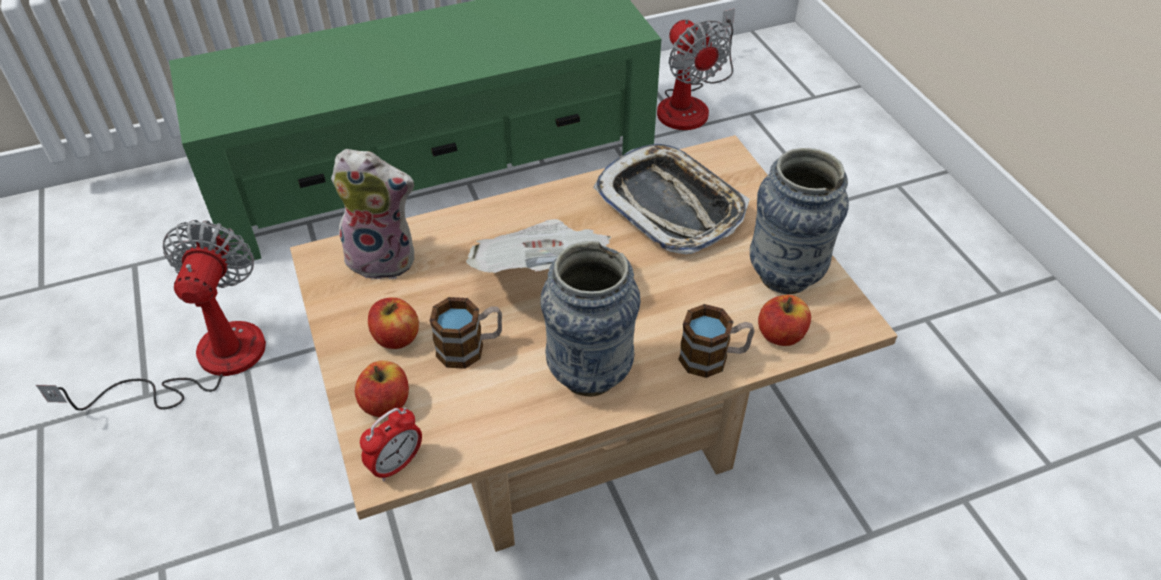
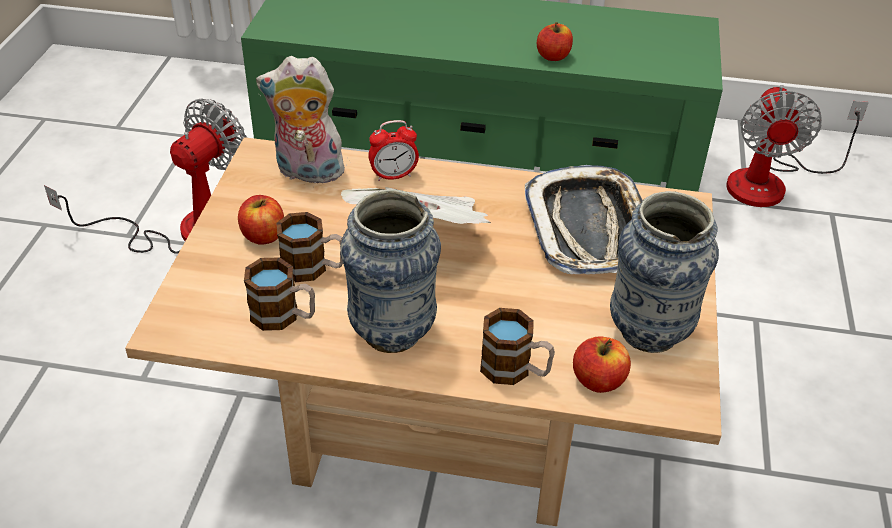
camera: 30 degrees right, 5 degrees down
(384, 257) = (307, 173): plush toy -> plush toy turned 150 degrees clockwise
(386, 403) = (213, 280): apple -> apple (553, 56)
(396, 464) = (182, 328): alarm clock -> alarm clock (393, 176)
(482, 406) = (284, 316): none -> mug

